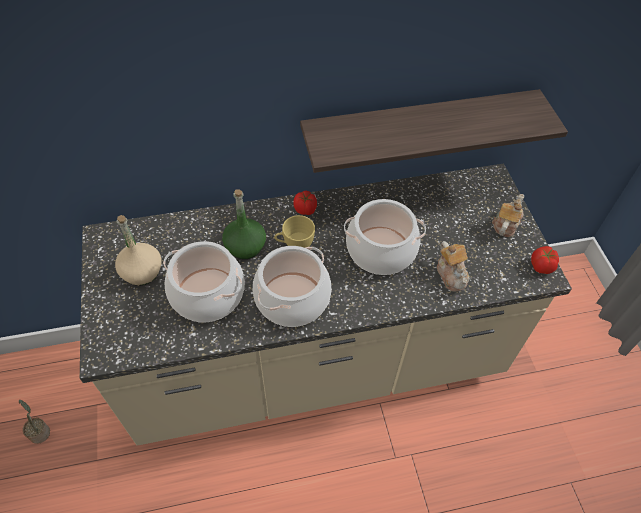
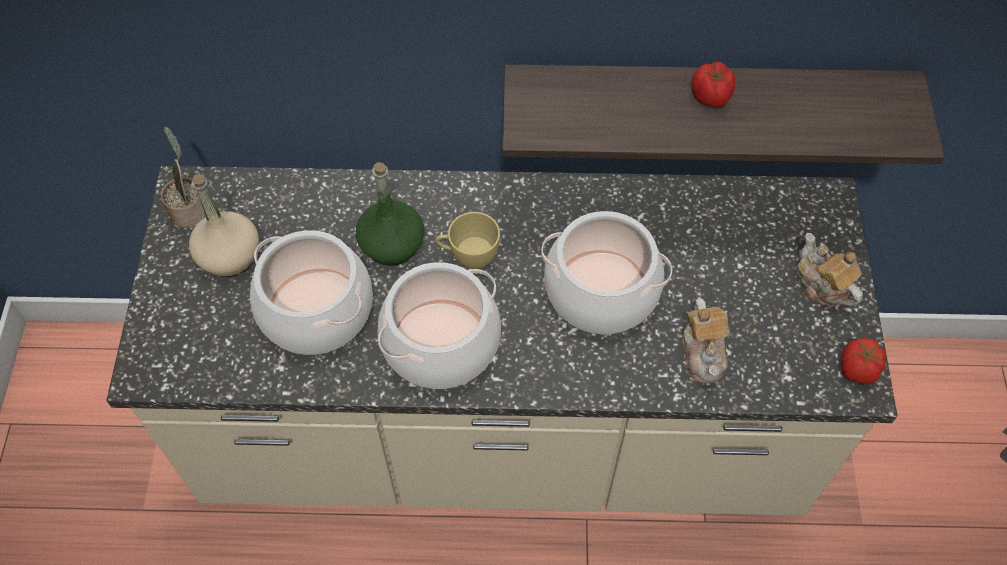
camera: 15 degrees right, 5 degrees up
(40, 432) = (71, 450): potted plant -> potted plant (189, 210)
(305, 209) = (501, 200): tomato -> tomato (711, 97)
(505, 224) = (821, 285): teapot -> teapot turned 75 degrees counterclockwise

